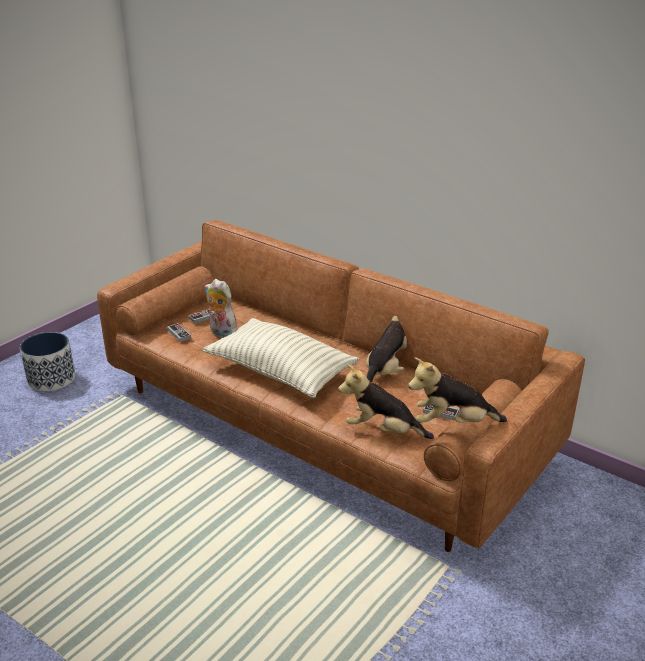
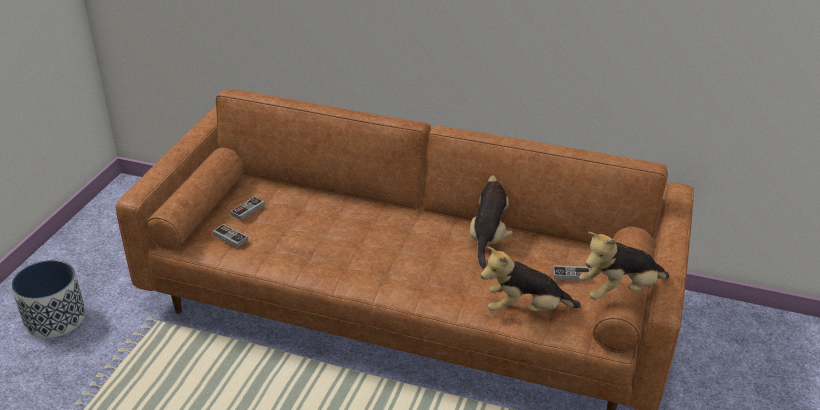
camera: 20 degrees left, 5 degrees up
(221, 333) = (279, 227): plush toy -> none
(281, 372) = (376, 262): pillow -> none

